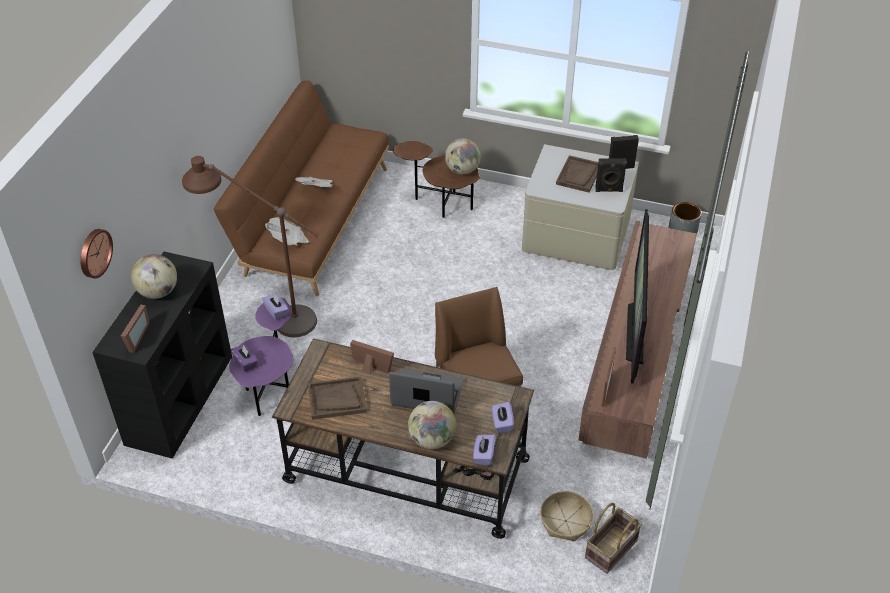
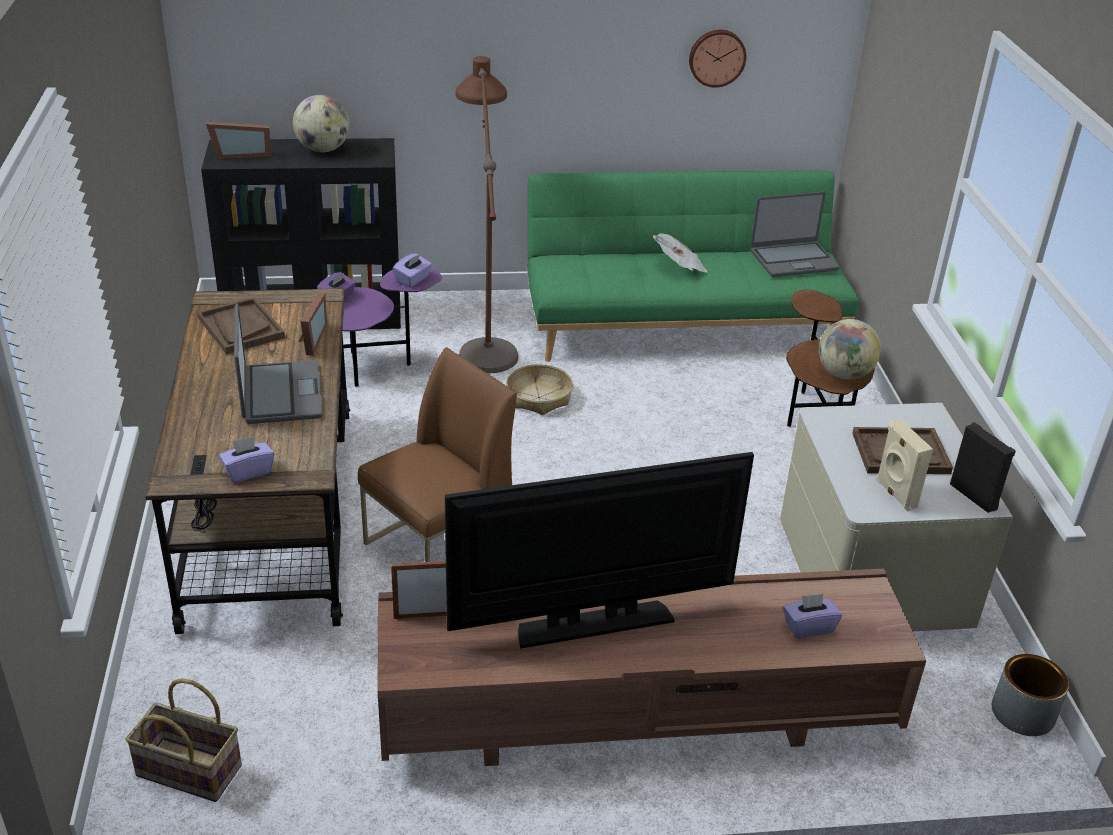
camera: 65 degrees right, 10 degrees down
(94, 253) = (263, 34): wall clock -> wall clock (716, 57)
(288, 240) = (567, 271): newspaper -> none
(312, 220) = (681, 321): brown sofa -> green sofa
(340, 140) = (793, 260): none -> laptop
(432, 439) = (194, 416): globe -> none
(483, 455) = (177, 467): purple tissue box -> purple tissue box (808, 627)
(566, 521) = (232, 701): basket -> basket (539, 397)
(608, 190) = (894, 494): black speaker -> beige speaker

